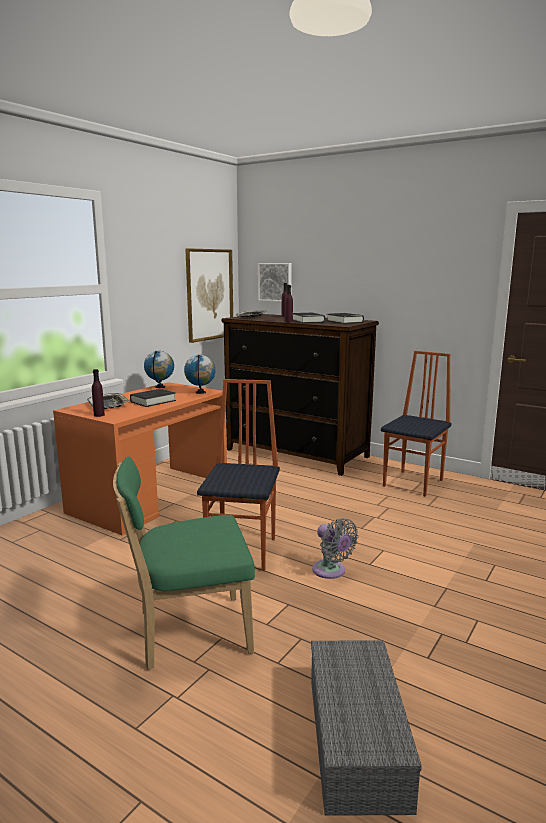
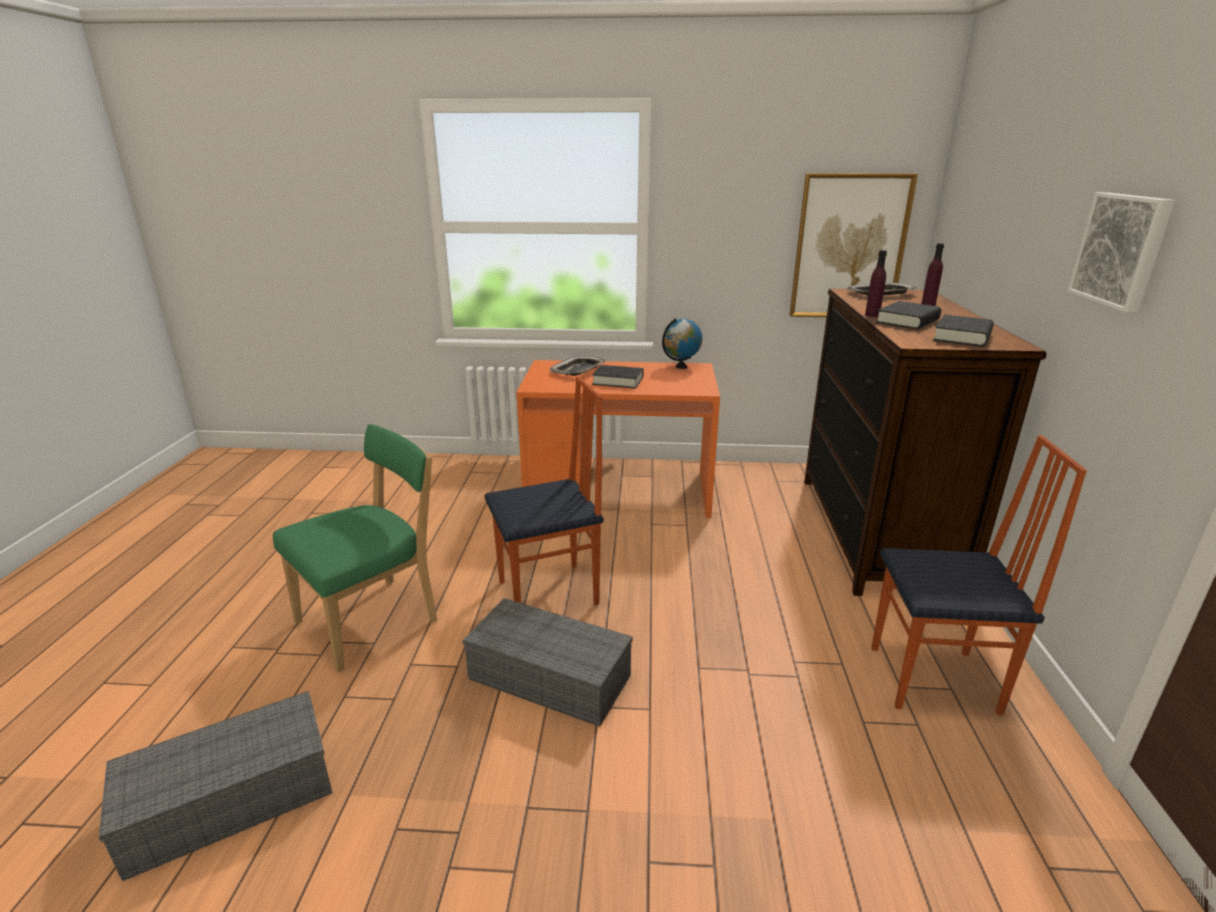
camera: 60 degrees right, 10 degrees up
(99, 415) = (538, 378): purple bottle -> none
(188, 632) = (374, 619): green chair -> green chair turned 90 degrees clockwise
(200, 392) = (689, 388): globe -> none
(275, 282) = (962, 238): picture -> picture (1122, 250)
(331, 571) = (552, 676): grey fan -> grey storage box

